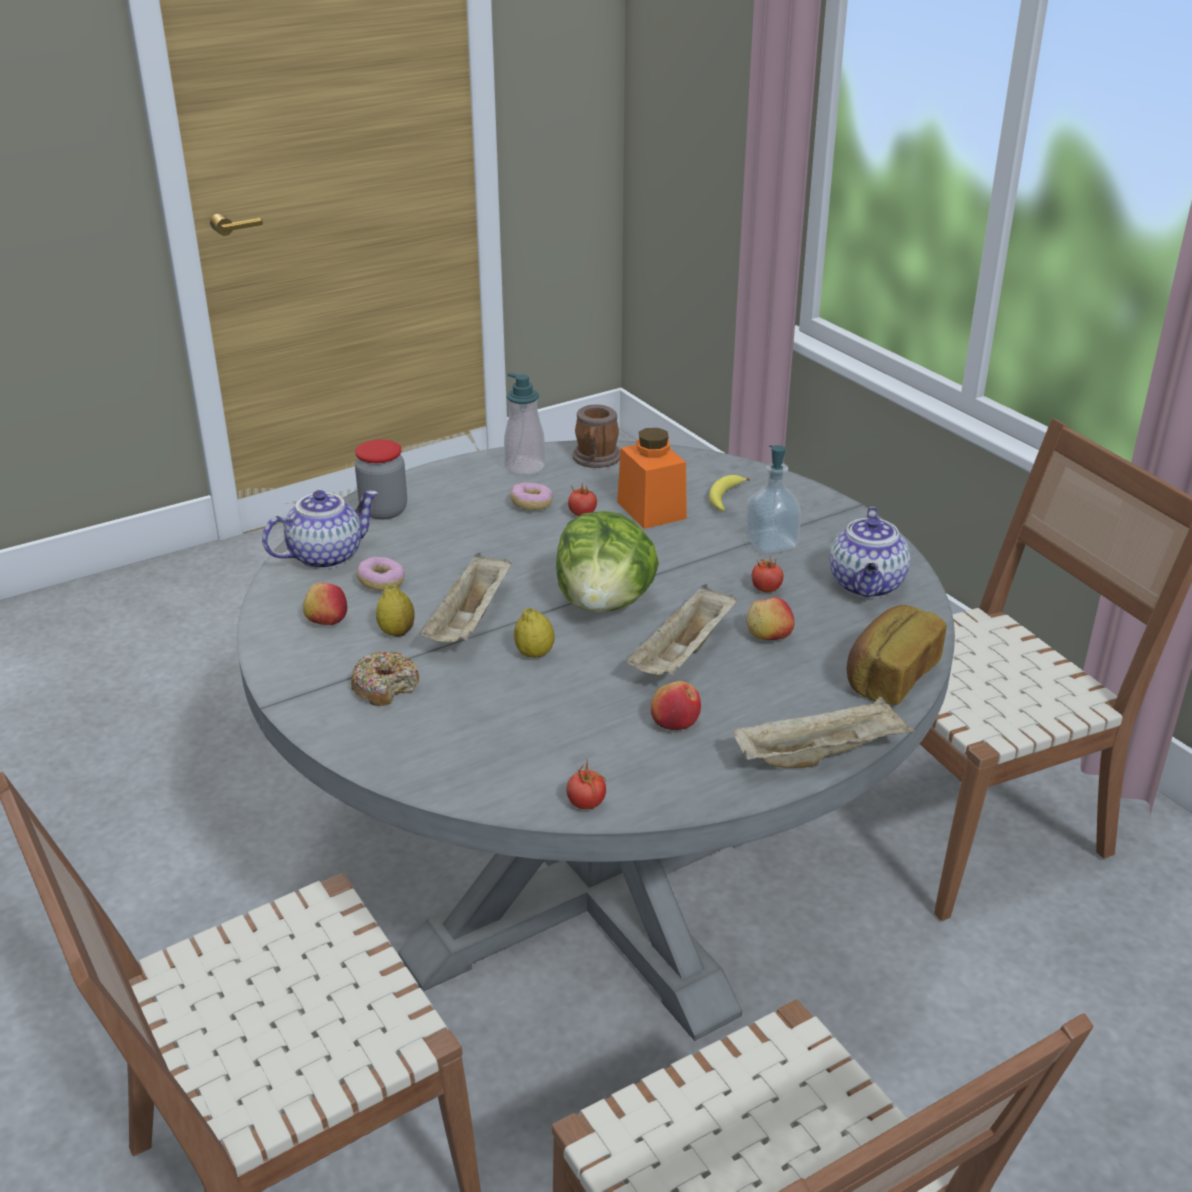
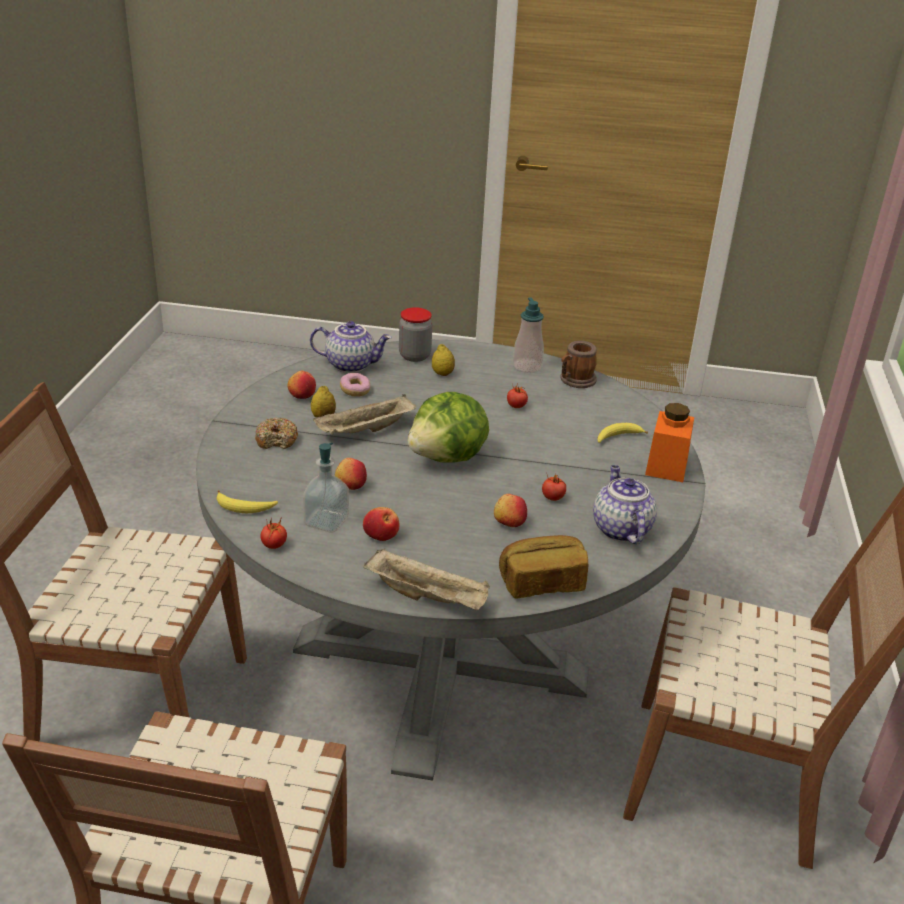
camera: 40 degrees right, 0 degrees up
(481, 784) = (244, 507): none -> banana
(532, 505) = (496, 388): donut -> none
(534, 654) = (369, 463): lemon -> lemon (442, 374)
(555, 690) = (350, 485): none -> apple
(651, 510) = (560, 423): orange jar -> orange jar (666, 466)
(683, 655) = (444, 506): beige tray -> none
(771, 544) = (601, 475): soap dispenser -> soap dispenser (326, 522)
(867, 586) = (620, 529): teapot -> teapot turned 120 degrees clockwise

